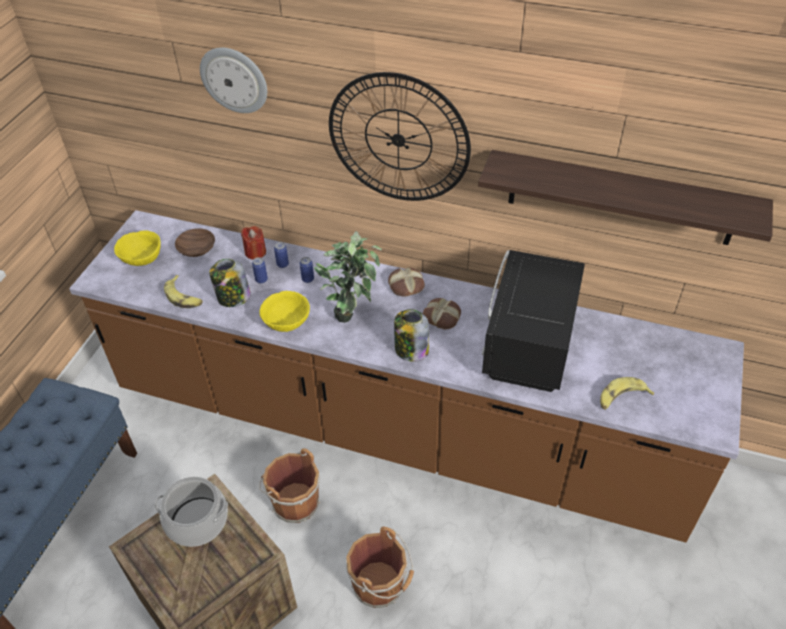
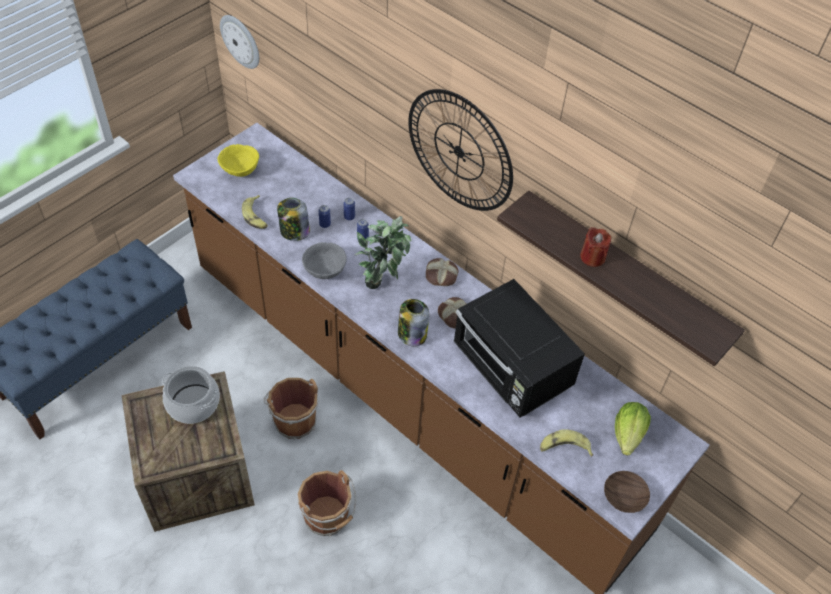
camera: 20 degrees right, 5 degrees up
(198, 249) = (288, 177): brown bowl -> brown bowl (625, 497)
(234, 79) = (345, 51): wall clock -> wall clock (241, 41)
(255, 252) = (333, 197): red candle -> red candle (592, 257)
(287, 323) = (325, 271): yellow bowl -> grey bowl
(527, 346) = (511, 370): black microwave -> black microwave turned 75 degrees counterclockwise
(670, 362) = (628, 434): none -> lettuce

